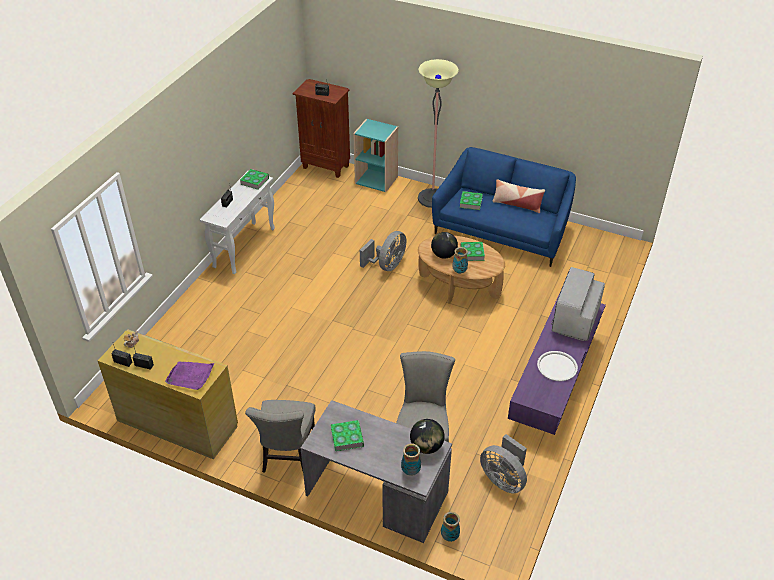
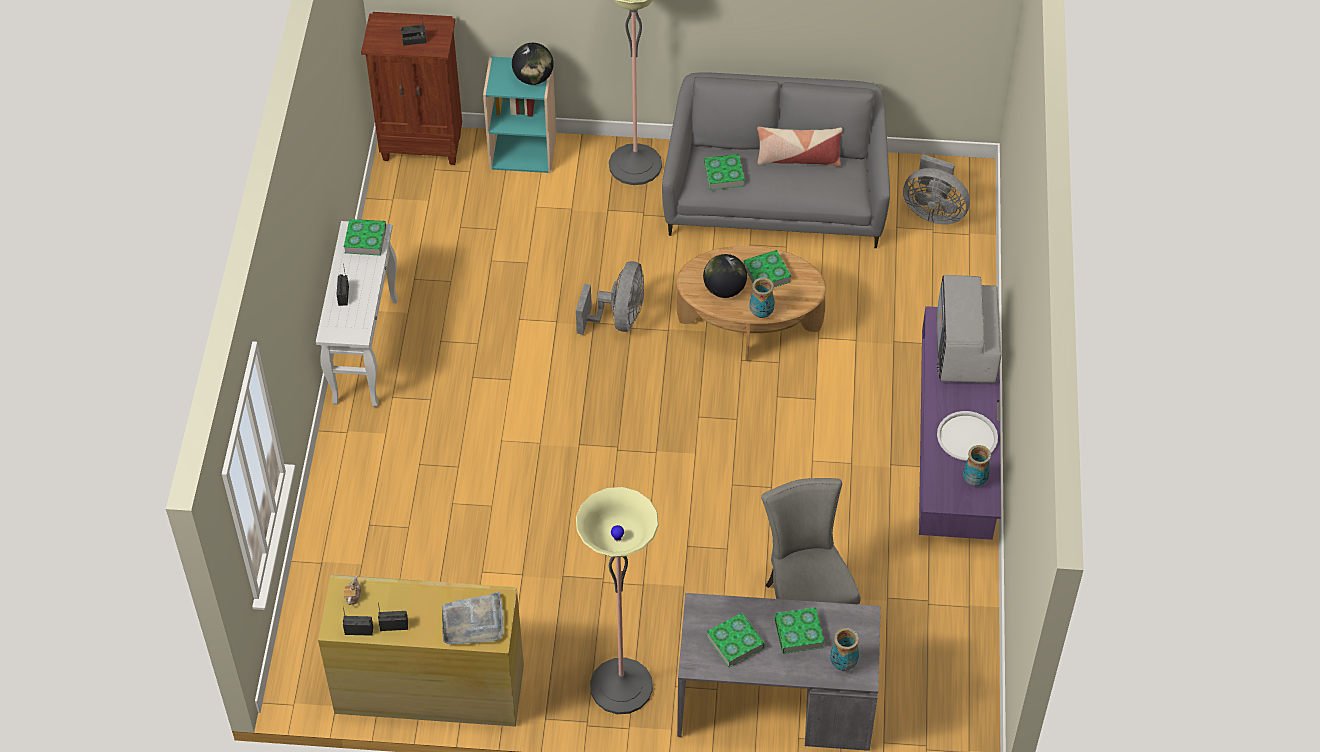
camera: 20 degrees left, 10 degrees up
(190, 376) = (473, 622): purple tray -> grey tray
(287, 456) = (621, 686): grey chair -> floor lamp
(390, 444) = (798, 633): none -> book
(426, 446) = (848, 621): globe -> globe (533, 78)
(449, 536) = (900, 730): vase -> vase (974, 480)
(502, 230) = (775, 199): blue sofa -> grey sofa
(503, 479) = (940, 624): grey fan -> grey fan (934, 212)

